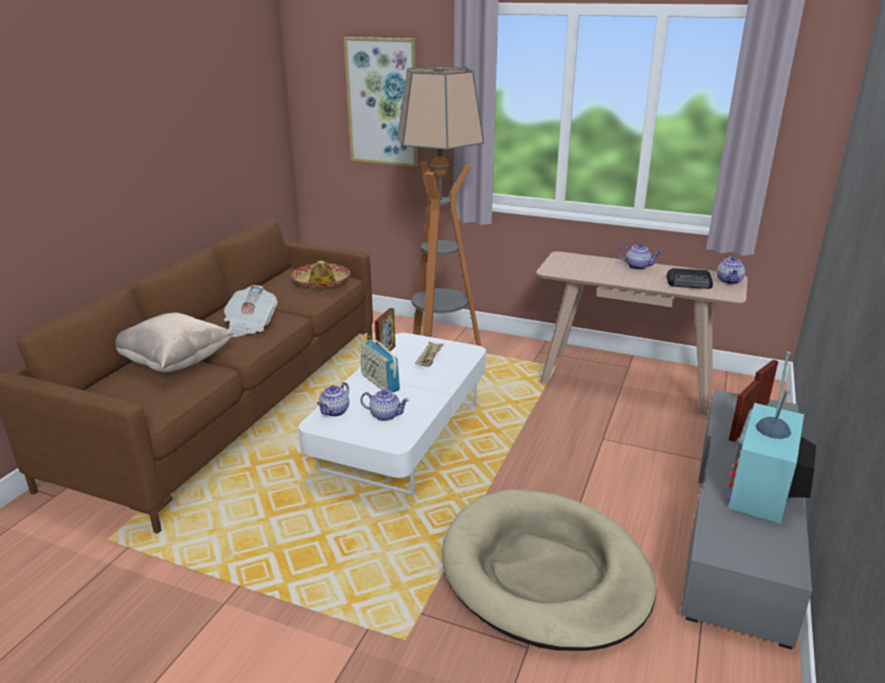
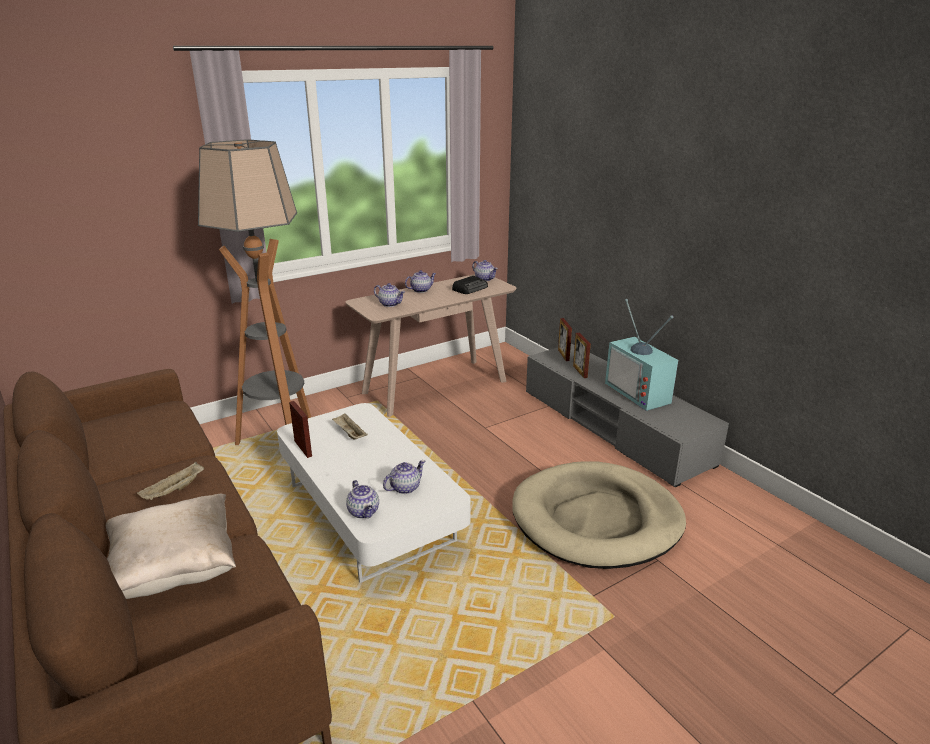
camera: 55 degrees left, 0 degrees up
(250, 325) = (174, 491): newspaper -> beige tray
(322, 282) = (153, 419): hat -> none
(380, 382) = (348, 470): radio -> none
(383, 102) = (105, 194): picture -> none
(581, 267) = (390, 304): none -> teapot

